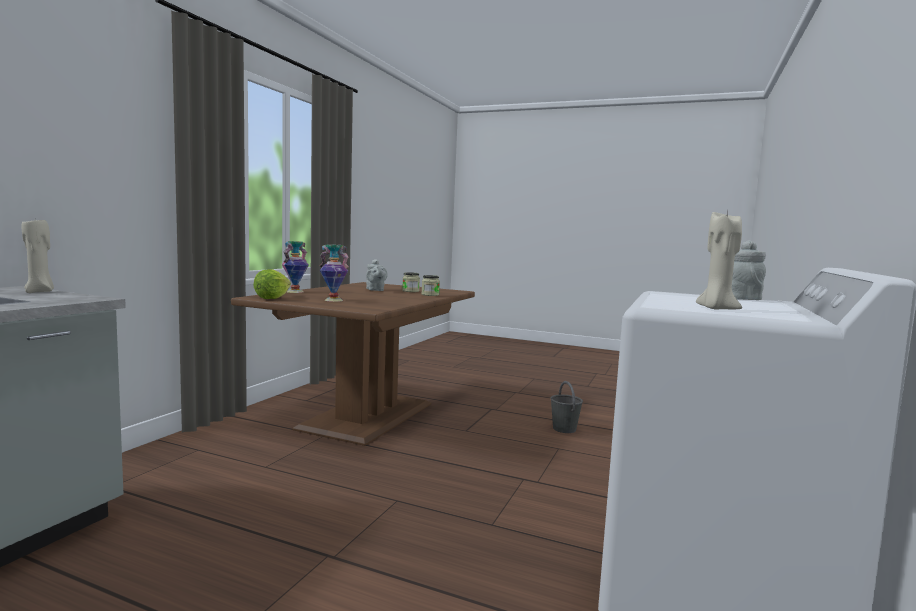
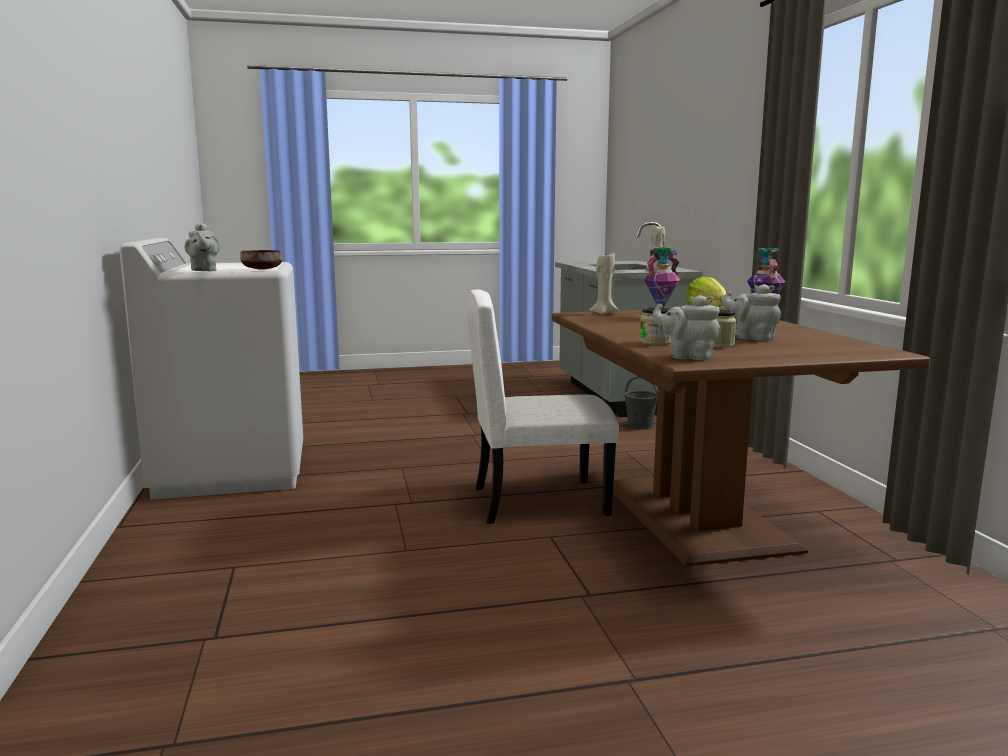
camera: 145 degrees right, 5 degrees up
(431, 450) = (539, 501): none -> white chair
(449, 291) = (687, 356): none -> grey teapot
(564, 429) = (425, 590): grey bucket -> grey bucket (639, 425)
(668, 293) = (262, 269): none -> brown bowl
(716, 309) = (239, 263): beige candle -> beige candle (604, 313)

